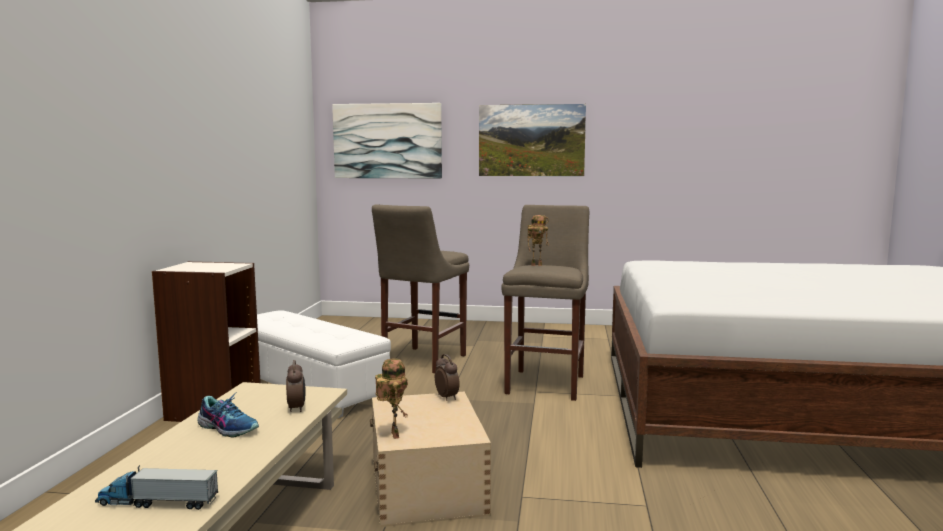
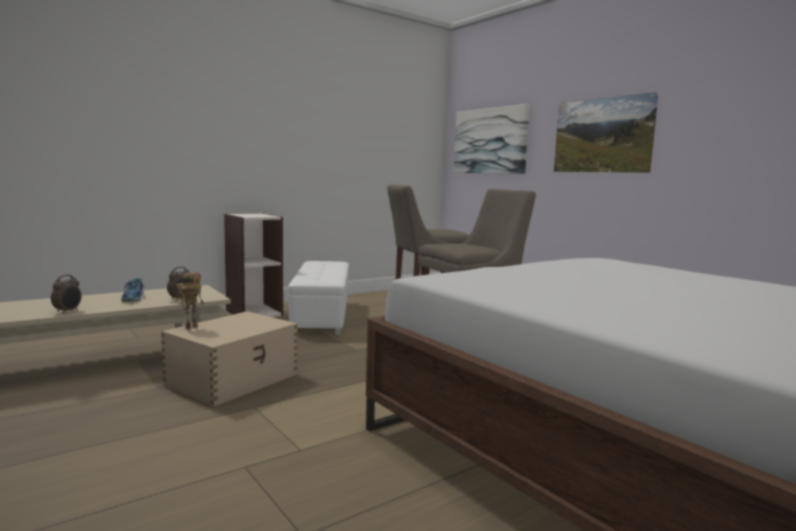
camera: 45 degrees right, 0 degrees up
(157, 502) = (26, 311): toy truck -> none
(447, 397) = (277, 322): alarm clock -> alarm clock (68, 311)
(537, 265) = (467, 244): toy robot -> none

